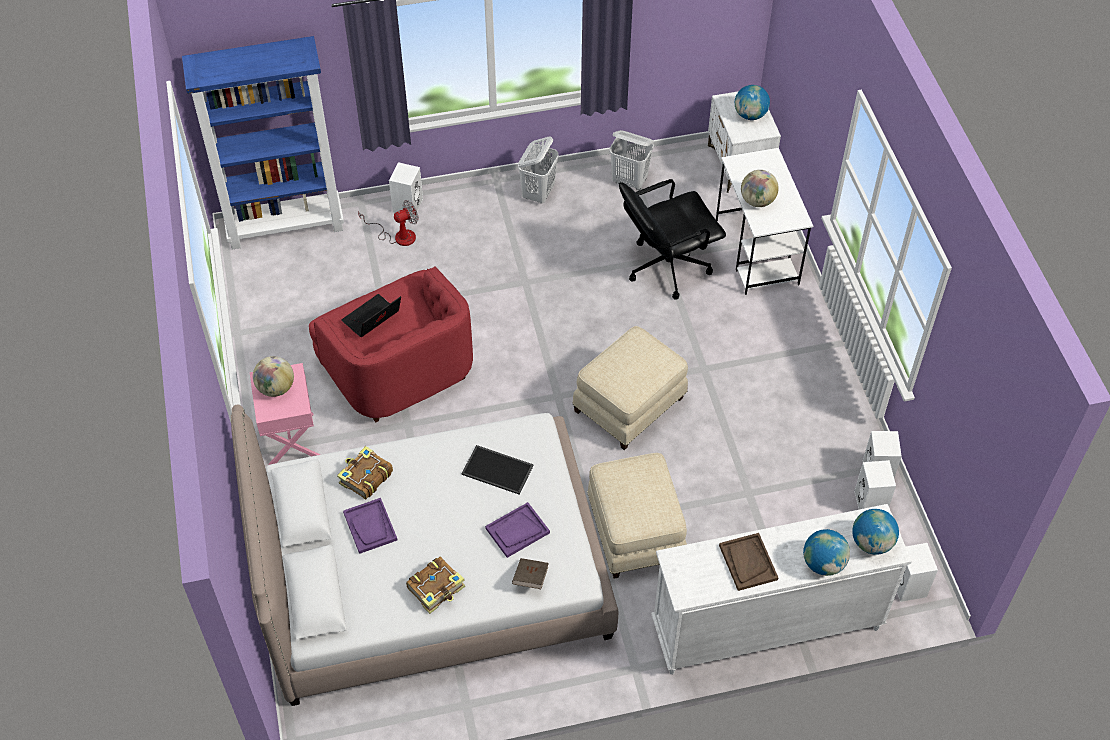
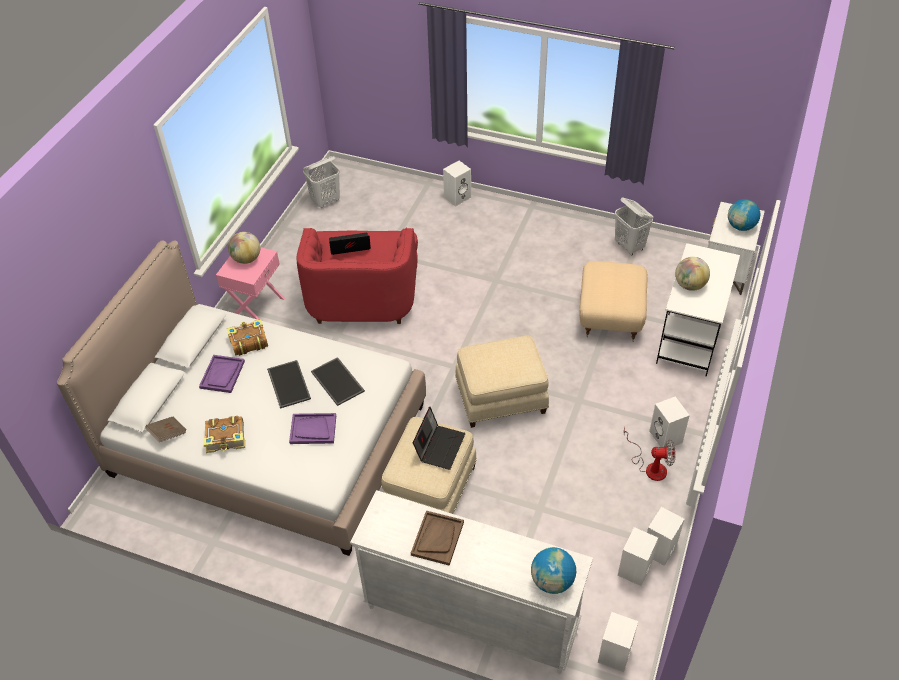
camera: 35 degrees right, 5 degrees down
(286, 225) = (369, 177): blue bookcase -> none
(398, 236) = (434, 213): fan -> fan (650, 466)
(449, 499) = (288, 384): none -> tray
(530, 578) = (292, 467): brown book -> brown book (168, 434)
(538, 193) = (554, 227): white laundry basket -> white laundry basket (326, 201)
(644, 481) = (439, 446): none -> laptop
(666, 266) = (609, 316): black office chair -> beige ottoman
(808, 364) = (666, 437): none -> white speaker
(823, 563) = (497, 574): globe -> none

